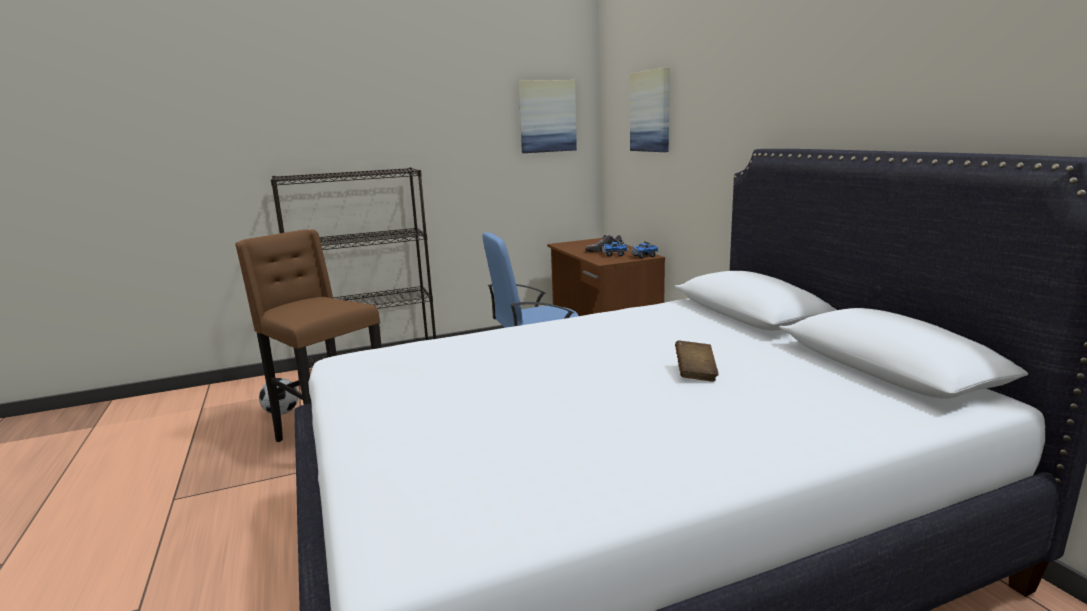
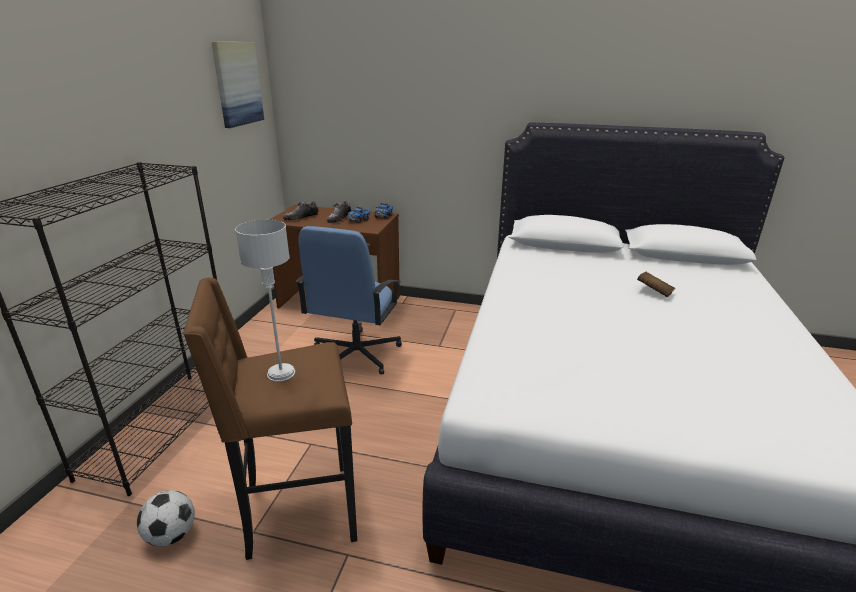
camera: 55 degrees left, 10 degrees up
(310, 305) = (281, 373): none -> grey table lamp
(580, 245) = (301, 217): none -> shoe
(651, 111) = (367, 83): picture -> none

